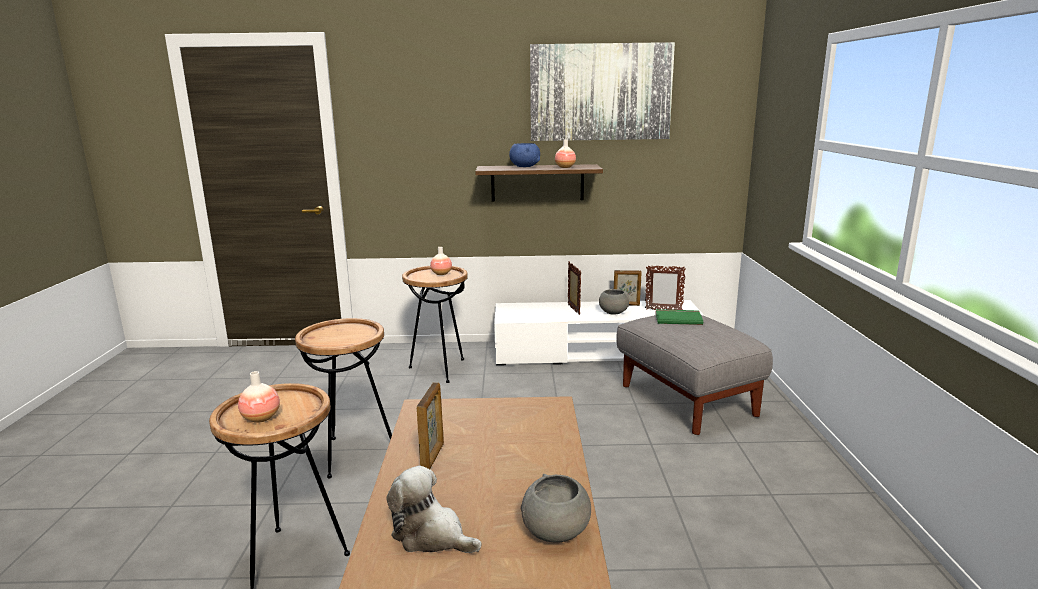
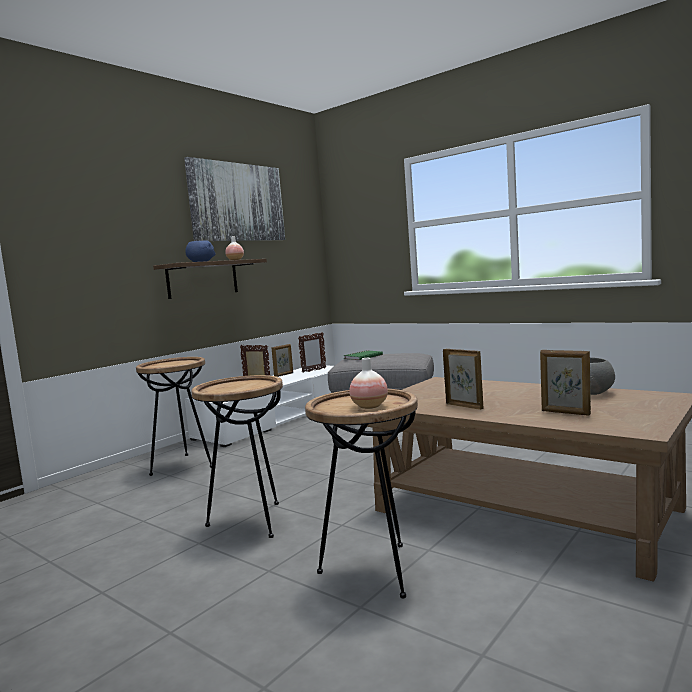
camera: 50 degrees left, 10 degrees down
(431, 535) = (565, 412): plush toy -> picture frame
(441, 274) = (173, 363): vase -> none
(613, 312) = (287, 378): grey bowl -> none

